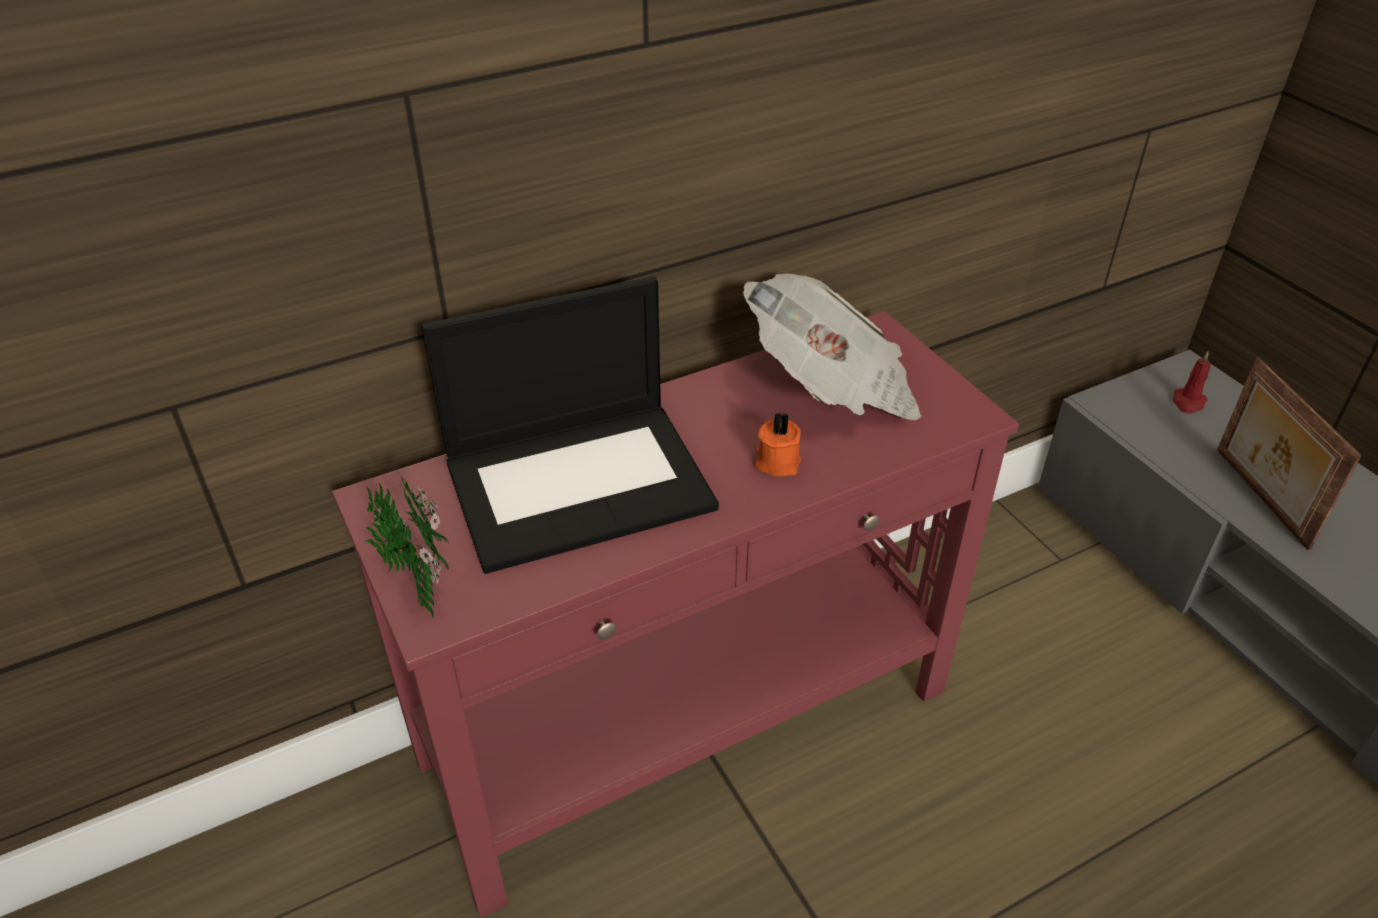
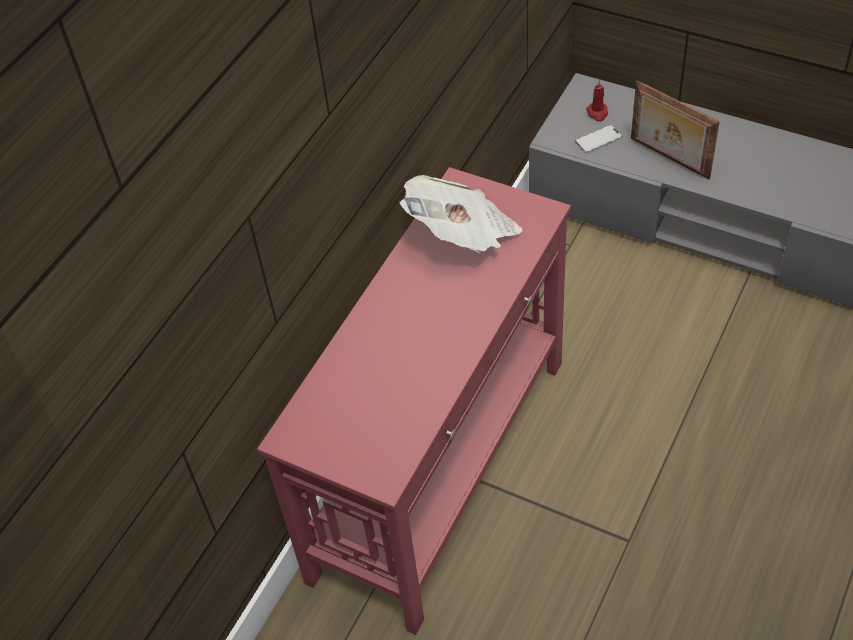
camera: 30 degrees left, 10 degrees up
(415, 579) = (354, 465): potted plant -> none
(581, 482) = (385, 365): laptop -> none
(777, 461) = (472, 296): orange candle -> none
(1167, 432) = (598, 140): none -> phone

